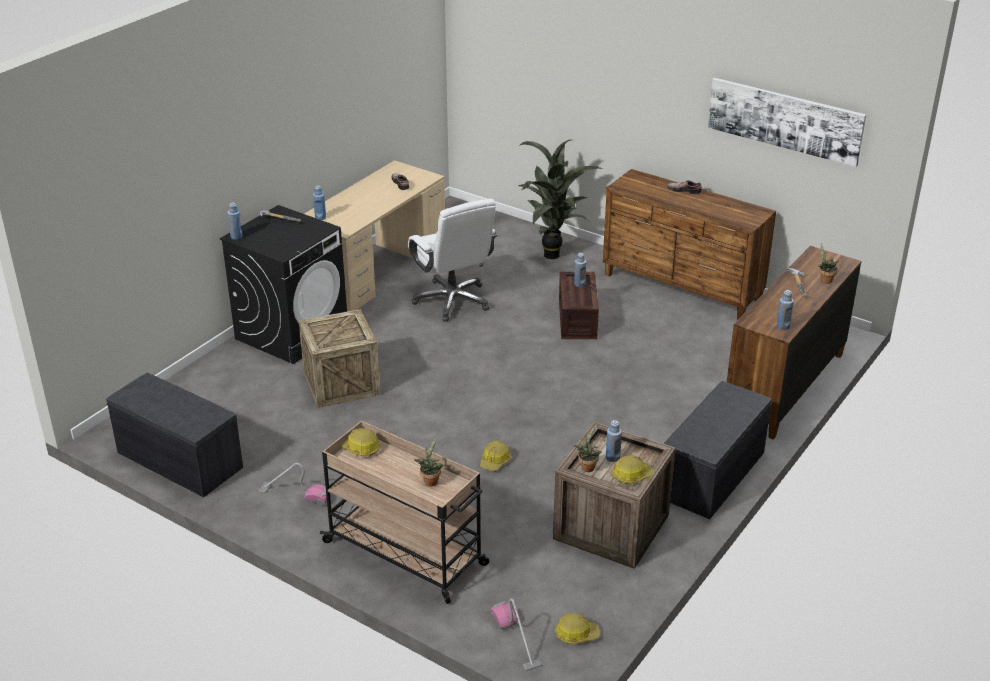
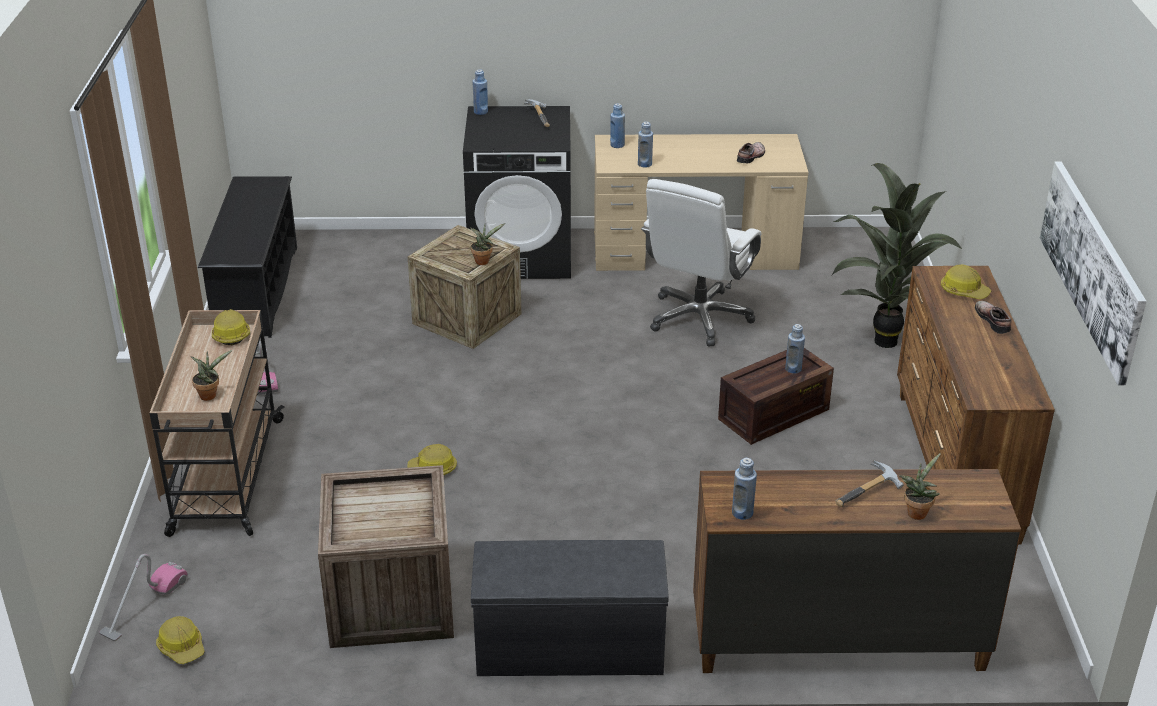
camera: 55 degrees right, 0 degrees up
(178, 460) = (256, 290): grey bench -> black shoe rack
(587, 467) = (355, 495): potted plant -> potted plant (483, 261)
(612, 457) = (390, 507): blue bottle -> blue bottle (644, 164)
(631, 475) = (367, 533): hard hat -> hard hat (963, 291)

